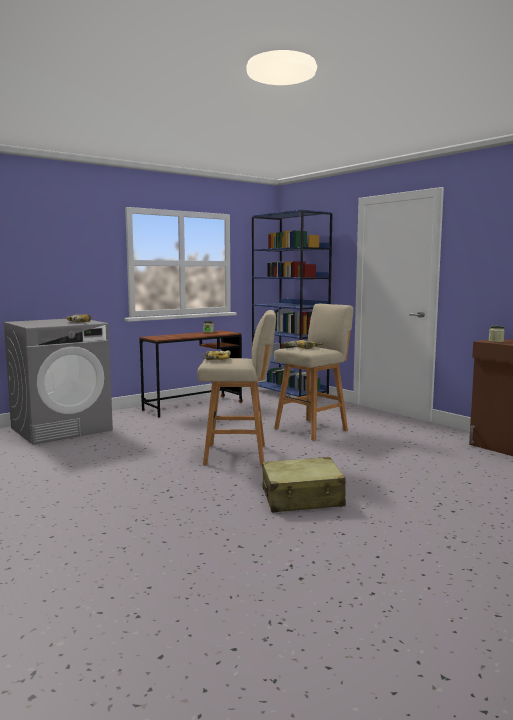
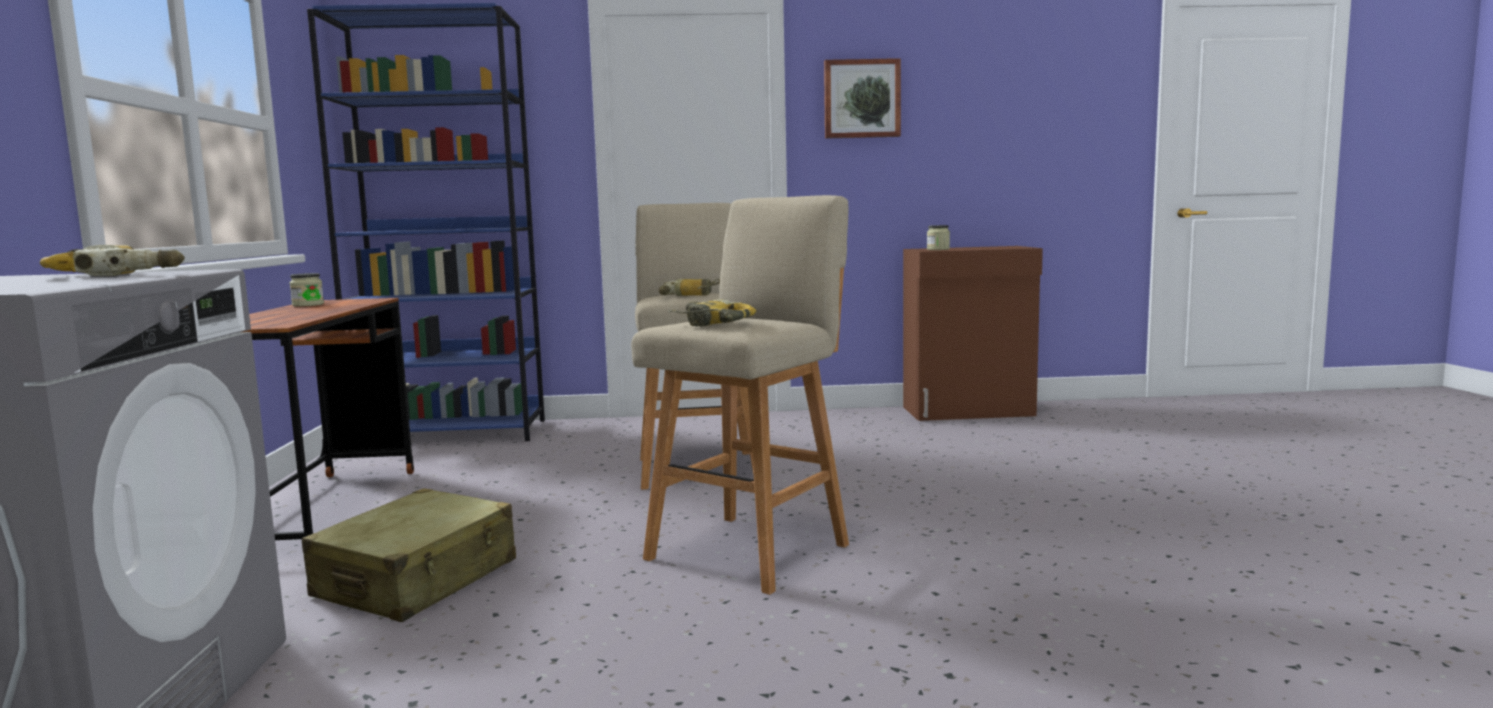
camera: 55 degrees left, 0 degrees up
(302, 498) = (1061, 558): beige suitcase -> beige suitcase (417, 580)
(480, 244) = (861, 99): none -> picture

